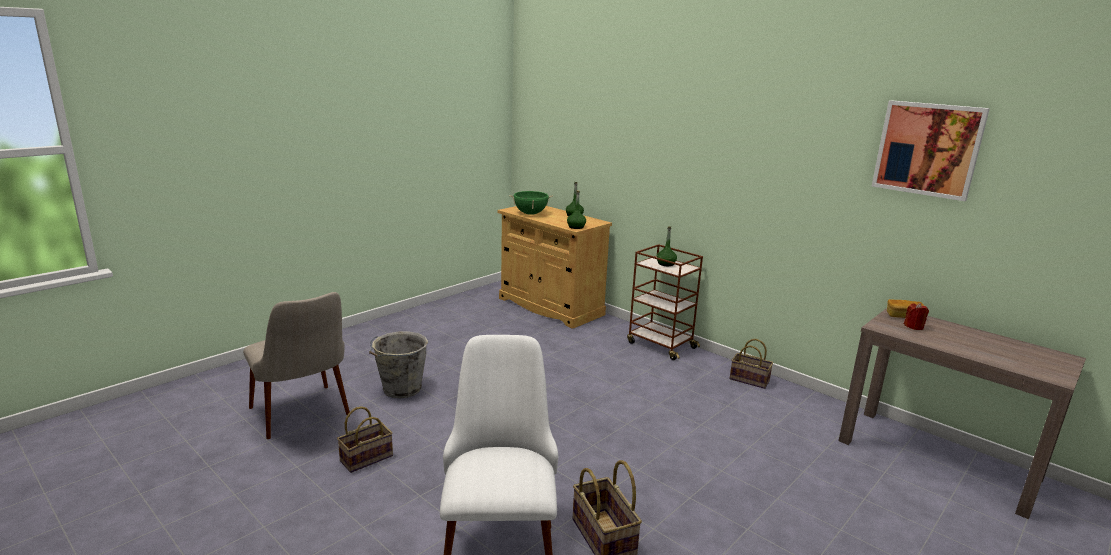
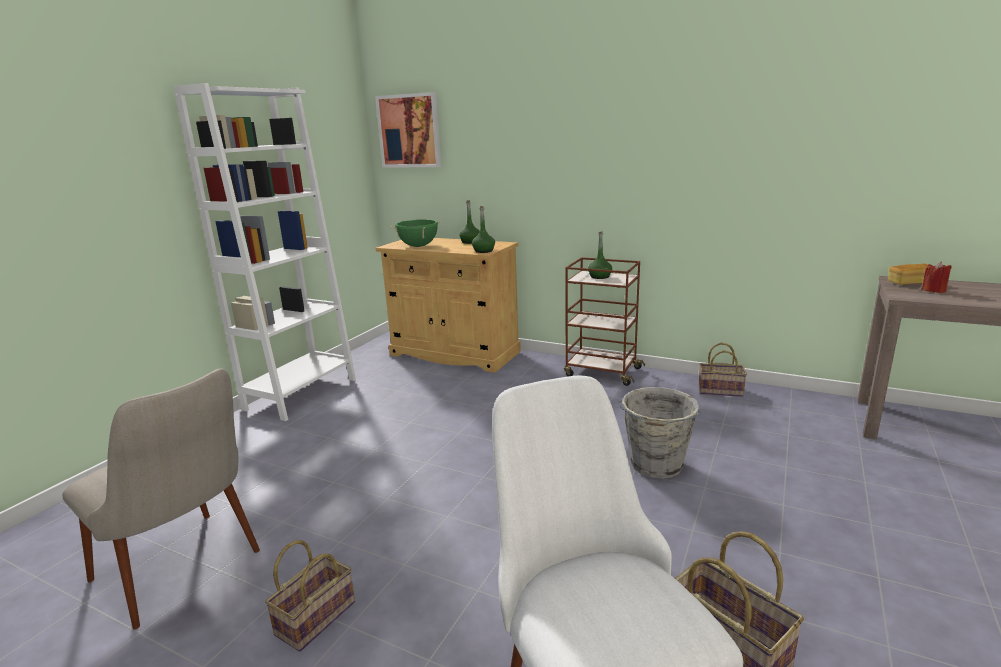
camera: 15 degrees left, 0 degrees up
(400, 389) = (320, 495): grey bucket -> grey bucket (656, 466)
(419, 317) = (301, 394): none -> white bookcase
(927, 149) = (916, 87): picture -> picture (409, 131)

